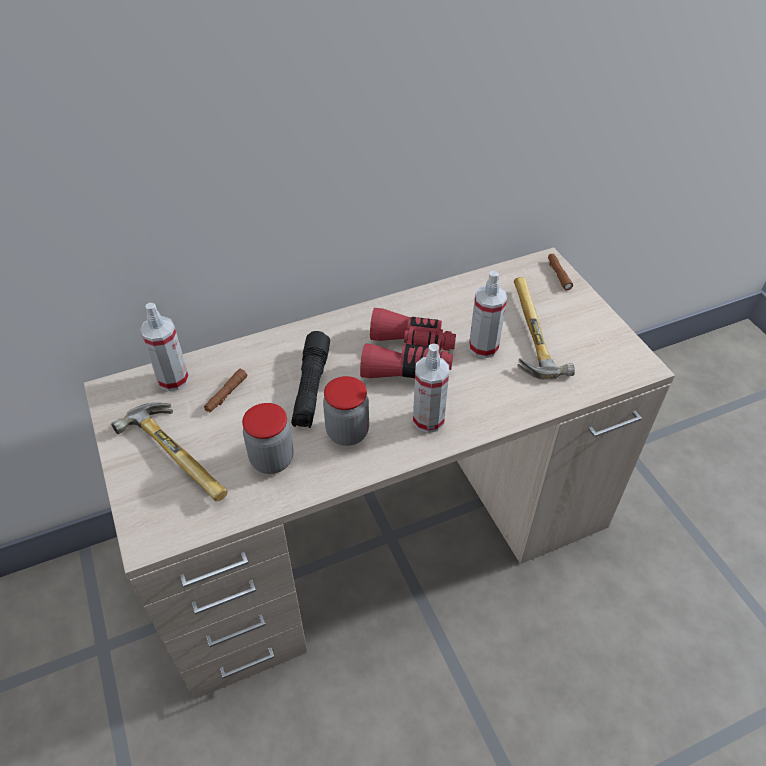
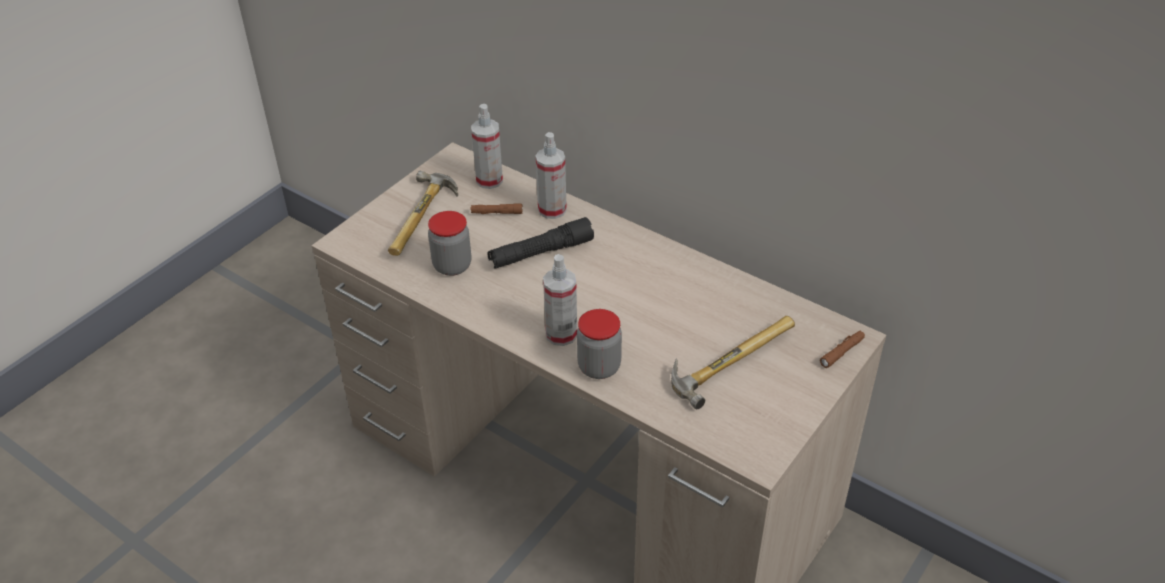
camera: 60 degrees right, 5 degrees down
(347, 432) = (510, 293): jar -> jar (599, 367)
(408, 358) = (624, 294): red binoculars -> none
(483, 347) = (681, 336): spray bottle -> spray bottle (552, 210)

